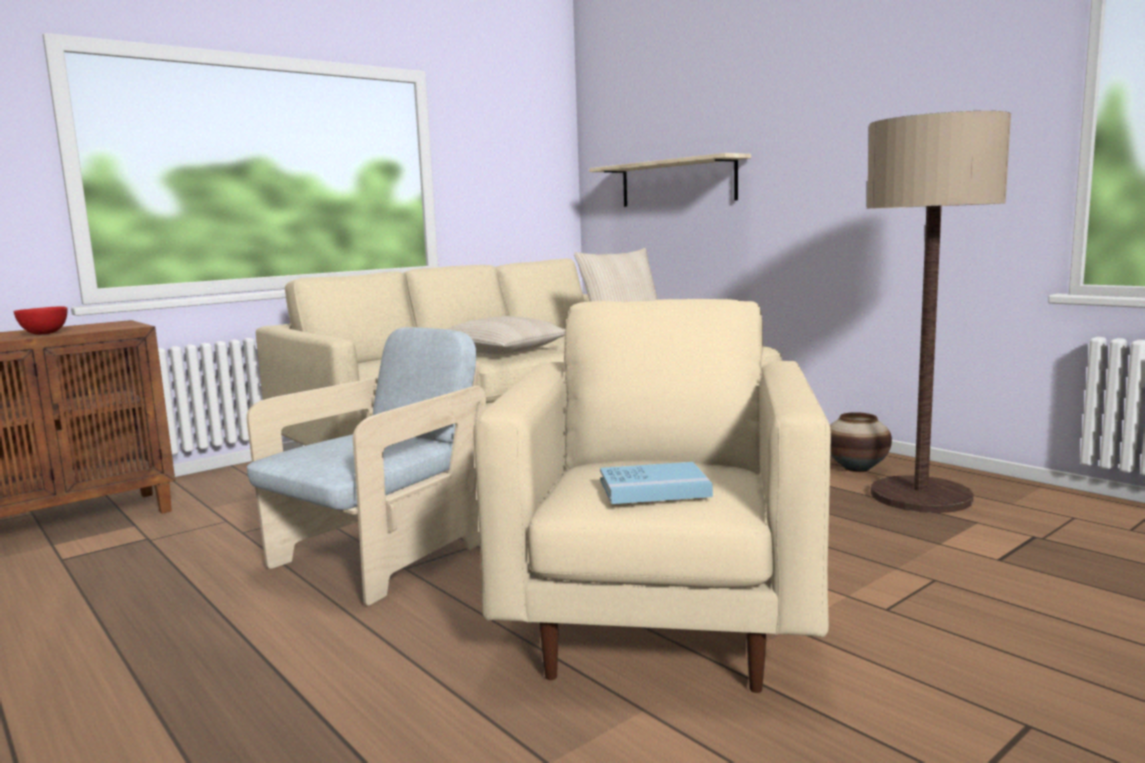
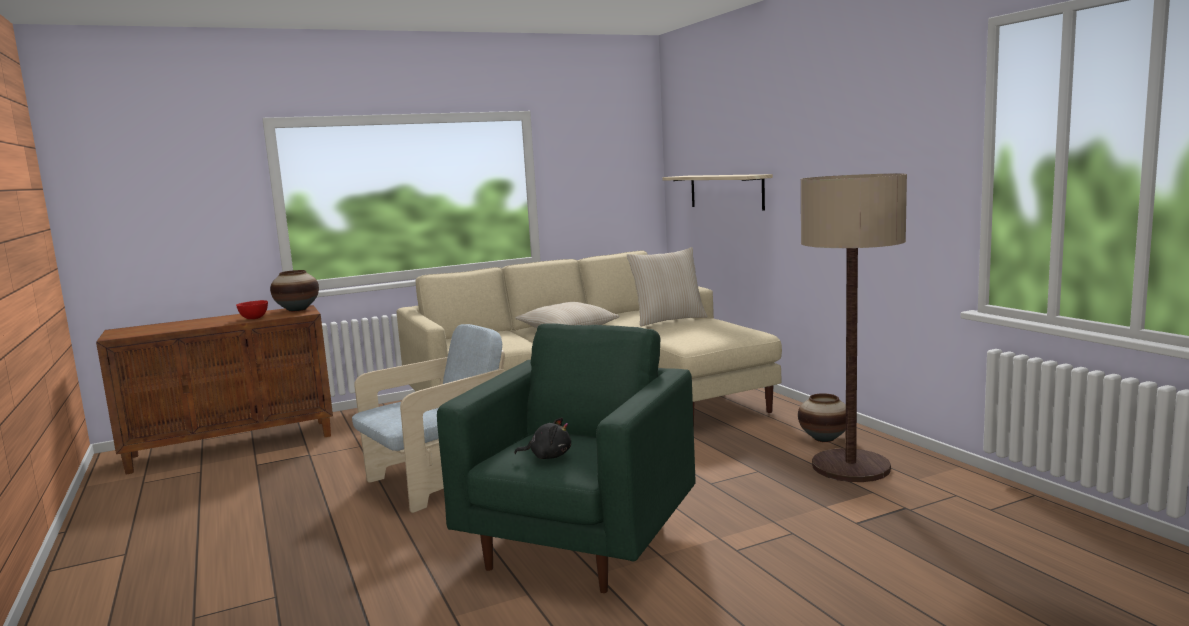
camera: 15 degrees right, 0 degrees up
(111, 324) = (297, 310): none -> vase
(654, 488) = (548, 456): blue book -> black plush toy
(661, 623) = (579, 543): beige armchair -> green armchair

